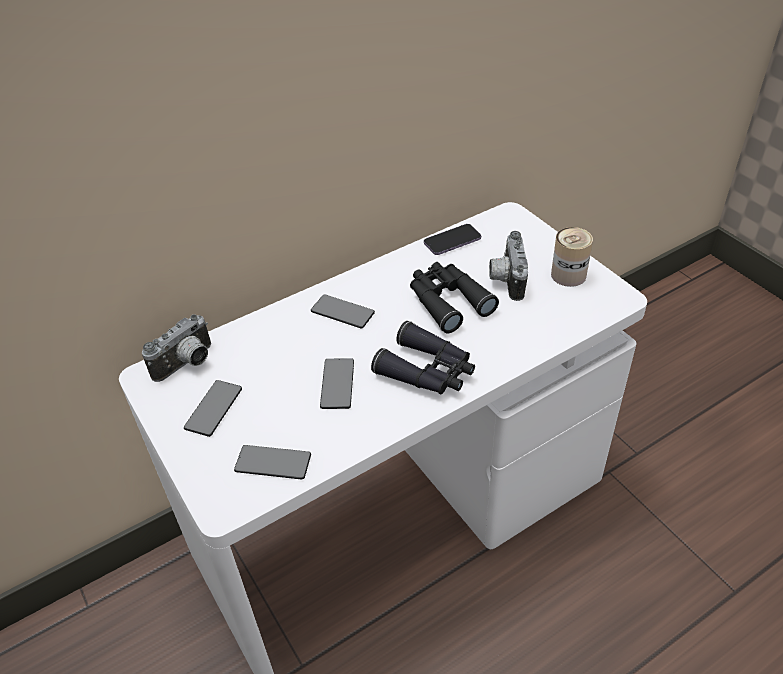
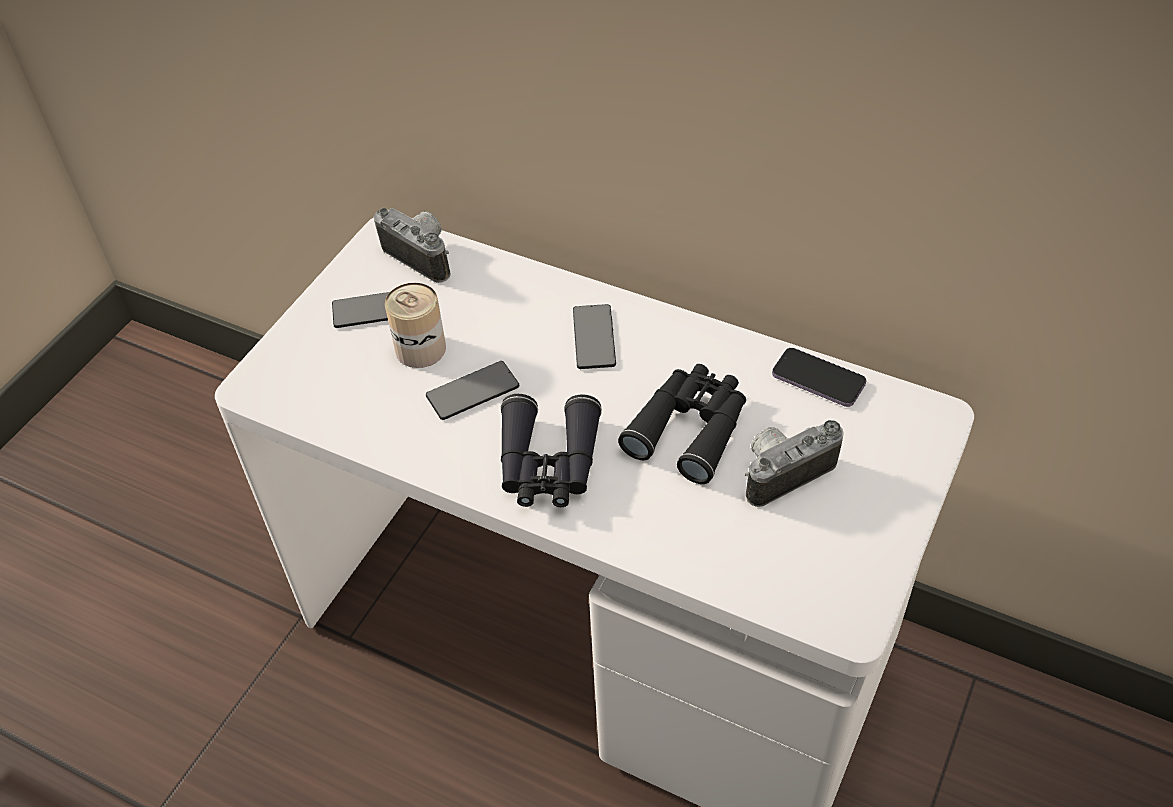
camera: 60 degrees right, 5 degrees up
(187, 364) = (423, 255): camera -> camera turned 150 degrees counterclockwise
(273, 463) = (328, 396): phone -> none
(568, 275) = (852, 540): can -> can (420, 349)

